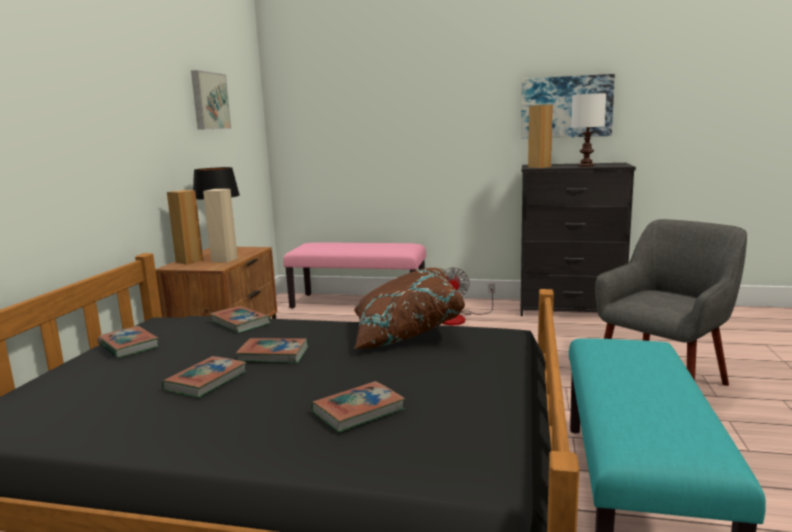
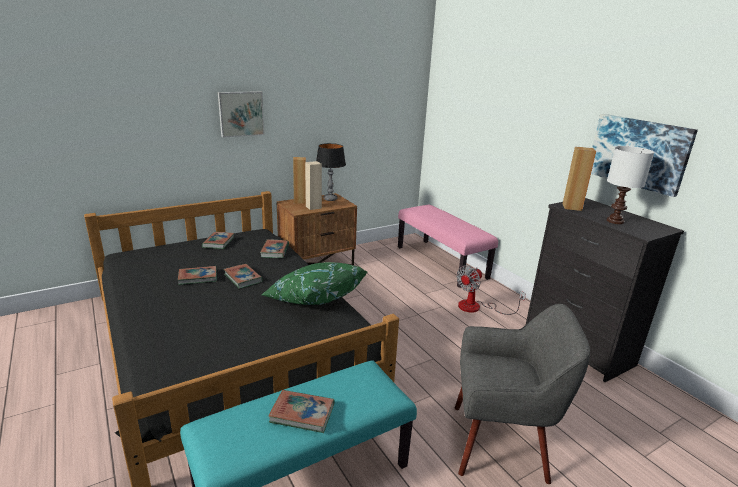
camera: 45 degrees right, 10 degrees up
(209, 101) = (356, 95): picture -> picture (241, 113)
(358, 411) = (198, 328): book -> book (302, 414)
(404, 332) = (314, 299): brown pillow -> green pillow

